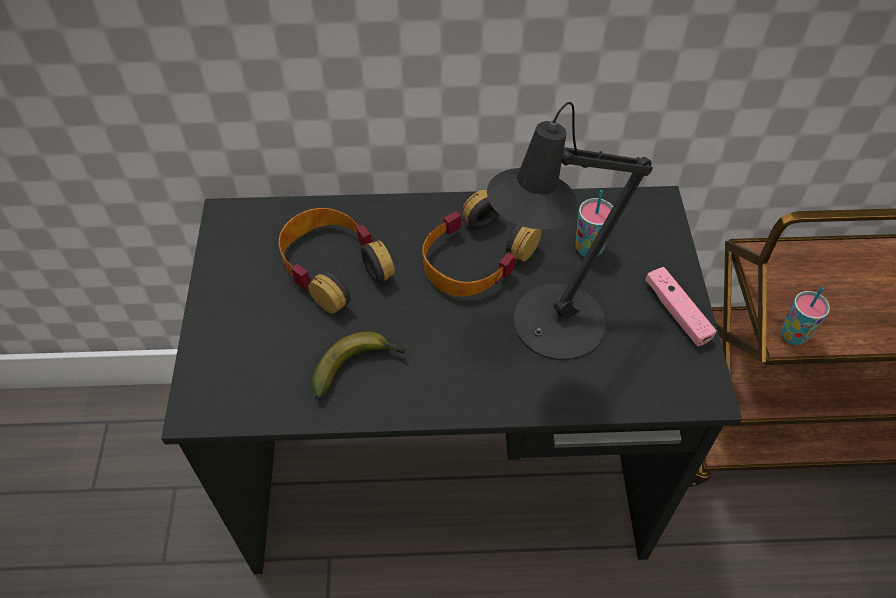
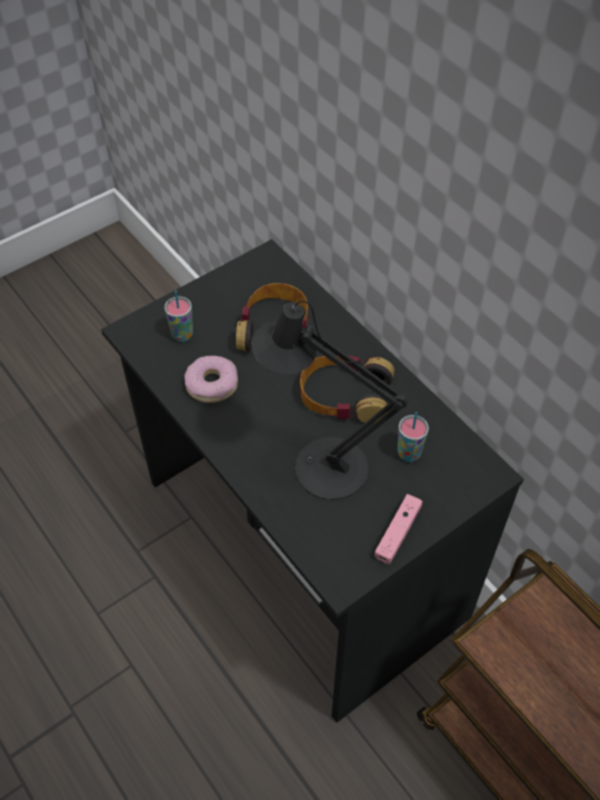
camera: 55 degrees right, 0 degrees up
(358, 366) = (212, 384): banana -> donut
(793, 335) = (493, 649): cup -> cup (182, 335)

